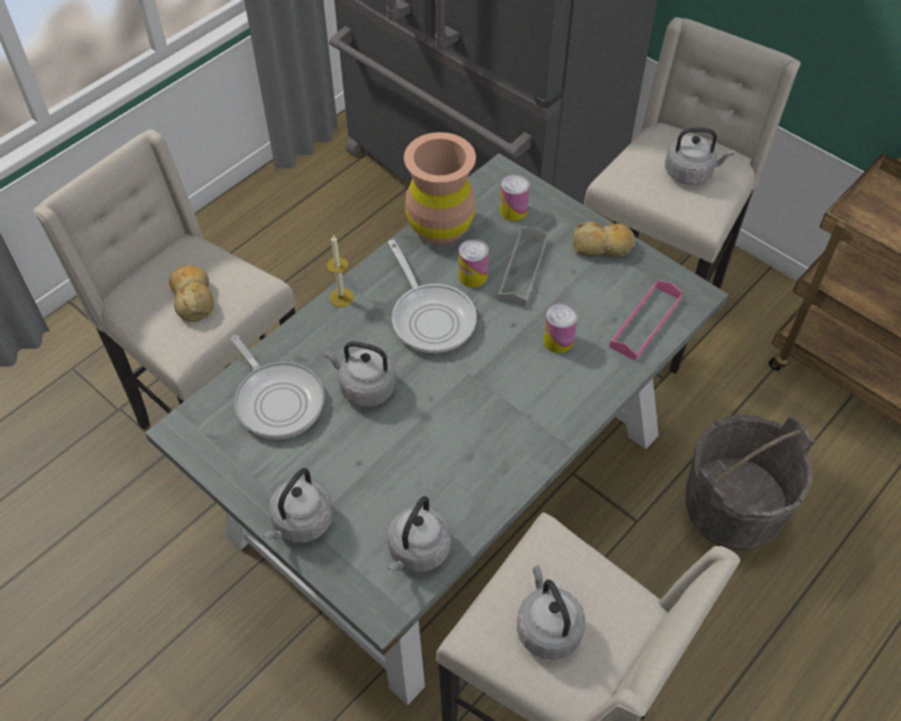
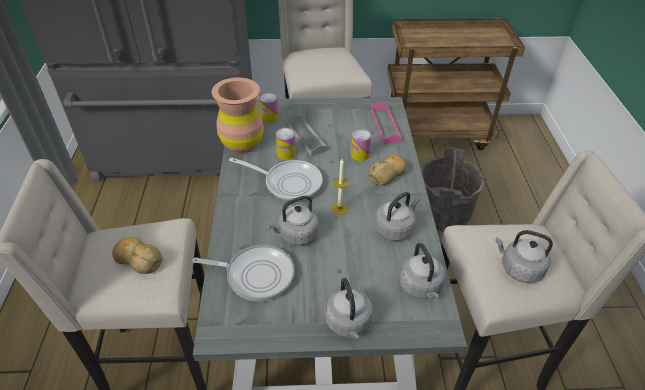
camera: 45 degrees left, 10 degrees down
(341, 297) = (229, 204): candle -> candle (339, 208)
(603, 246) = (329, 108): bread -> bread (387, 174)
(691, 173) = (330, 62): grey kettle -> grey kettle (395, 228)

